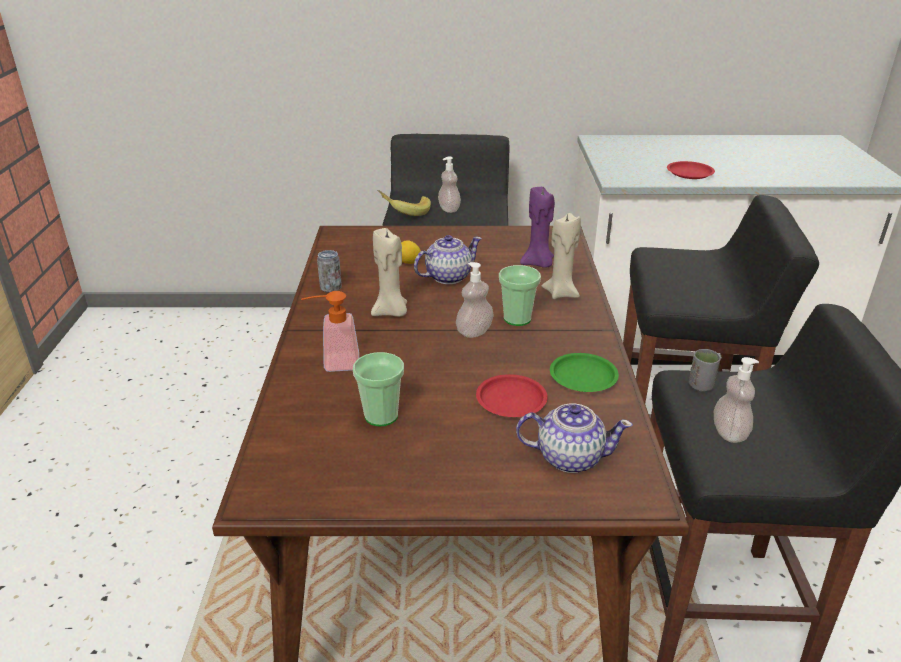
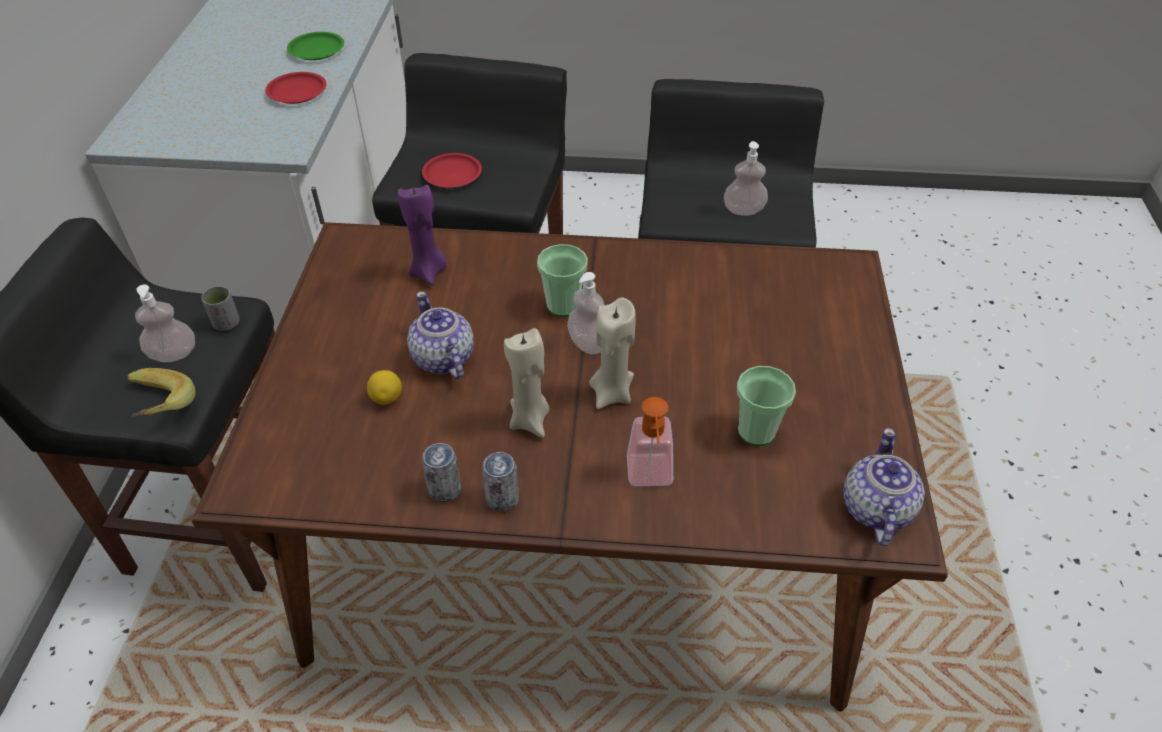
camera: 85 degrees left, 15 degrees up
(321, 307) = (502, 499): none -> can
(510, 400) = (724, 327): red plate -> red plate (452, 174)
(561, 293) = (510, 263): beige candle -> beige candle (611, 393)
(569, 457) = (809, 300): teapot -> teapot (875, 509)
(583, 376) = (682, 272): green plate -> green plate (316, 50)
(700, 386) = (674, 210): grey cup -> grey cup (227, 323)

